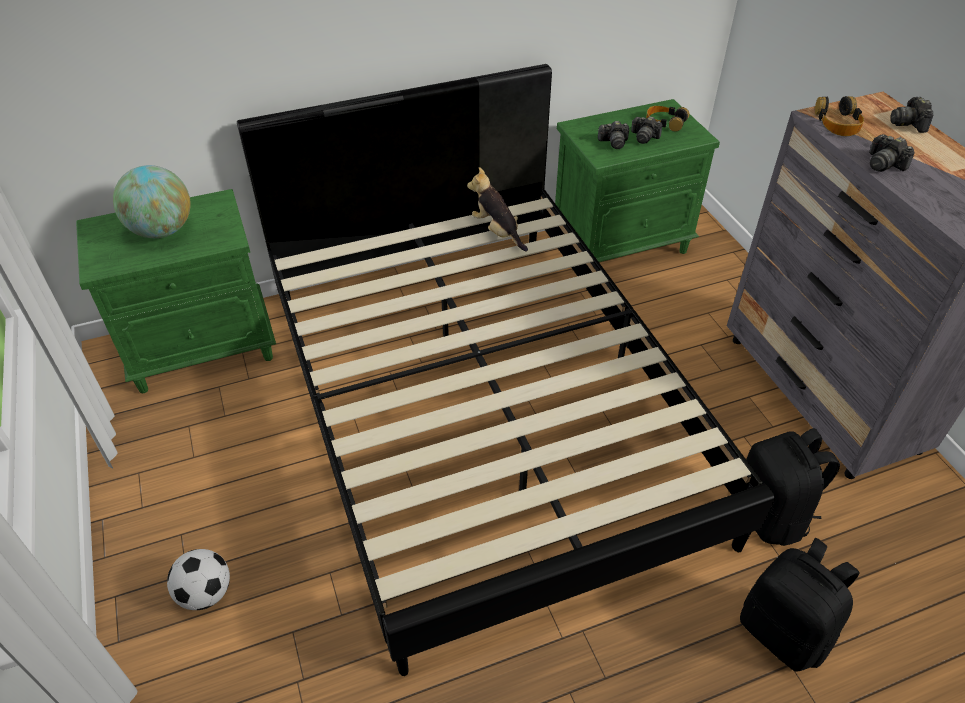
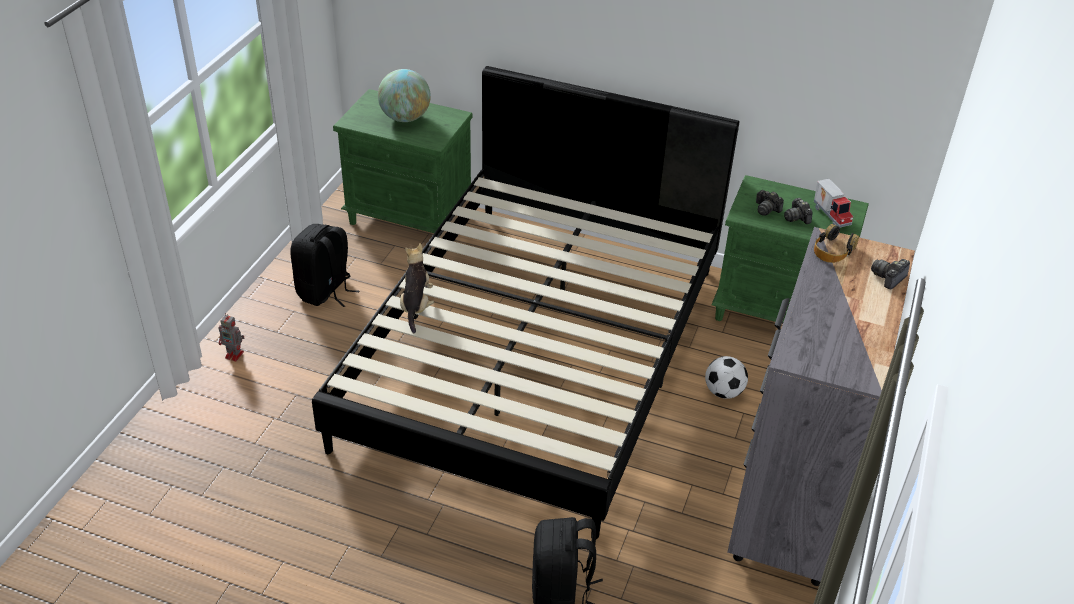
camera: 40 degrees right, 5 degrees down
(163, 640) = (235, 355): none -> toy robot
(206, 593) = (276, 347): football -> football (723, 392)
(497, 232) = (644, 237): plush toy -> plush toy (416, 306)
(665, 122) = (831, 216): headphones -> toy truck
(771, 515) = (644, 537): black backpack -> black backpack (325, 291)
(884, 164) = (815, 289): camera -> none

